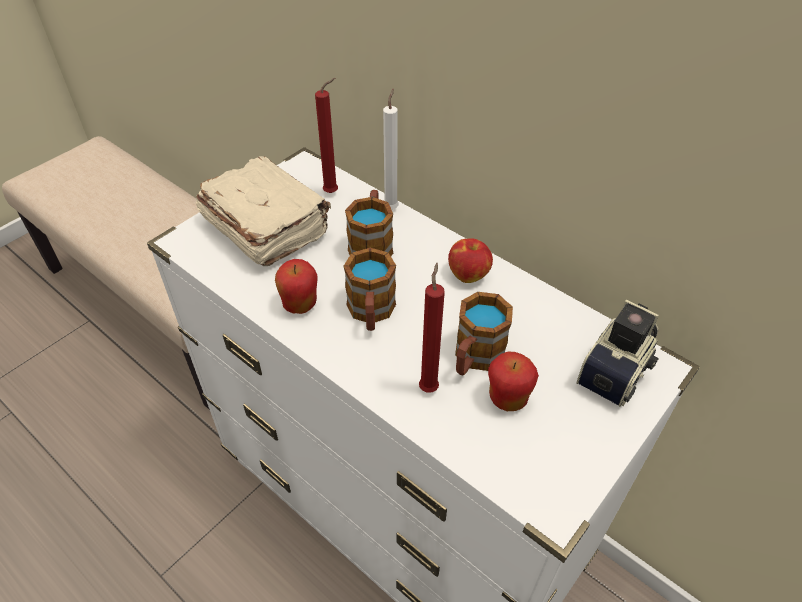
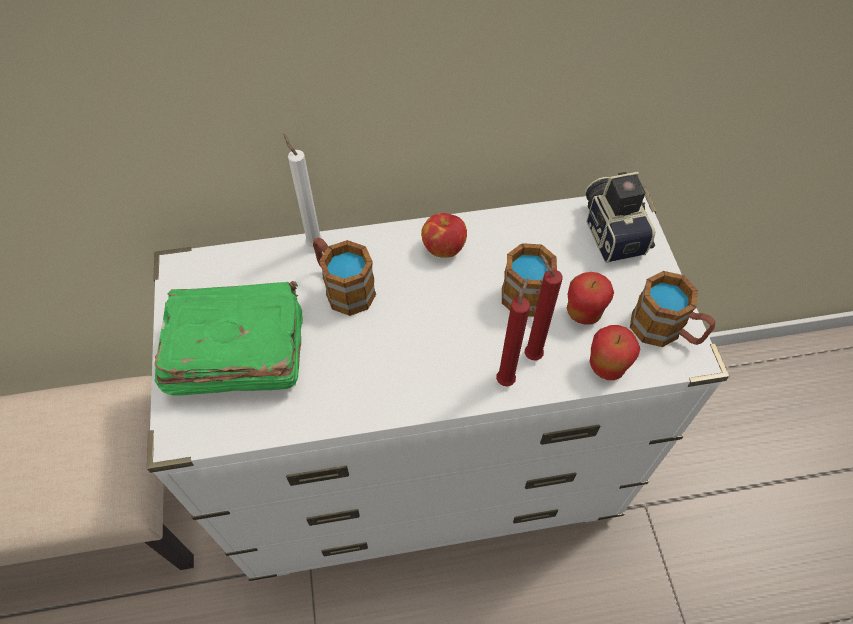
camera: 50 degrees left, 10 degrees up
(266, 227) = (235, 352): beige book -> green book
(300, 305) = (363, 387): apple -> apple (606, 367)
(333, 192) = (246, 271): red candle -> red candle (506, 378)
(371, 313) = (421, 341): mug -> mug (665, 331)

